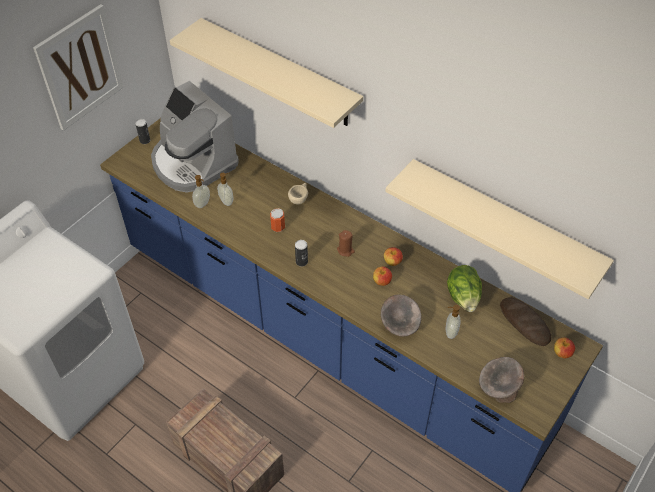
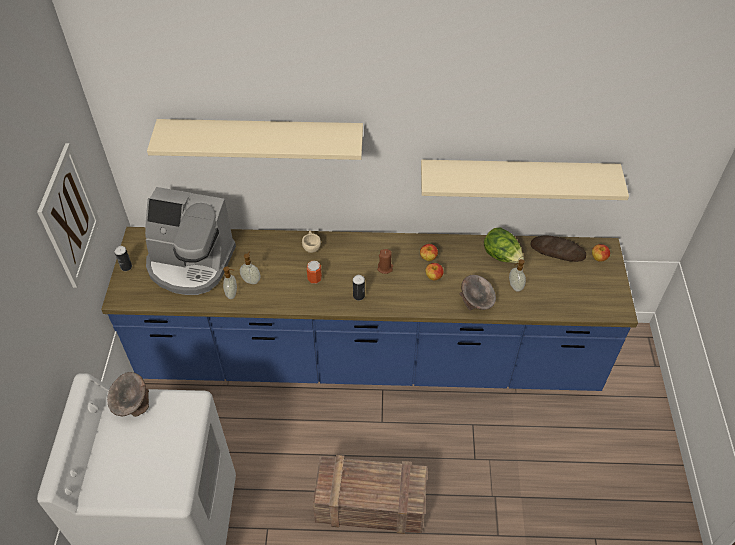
camera: 35 degrees left, 0 degrees up
(498, 389) = (581, 308): grey bowl -> grey bowl (132, 405)

